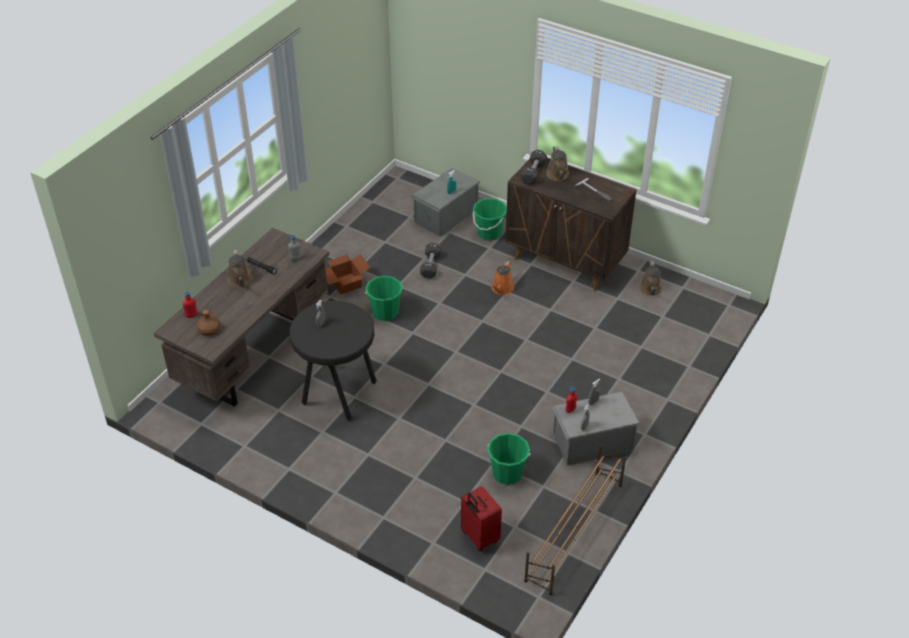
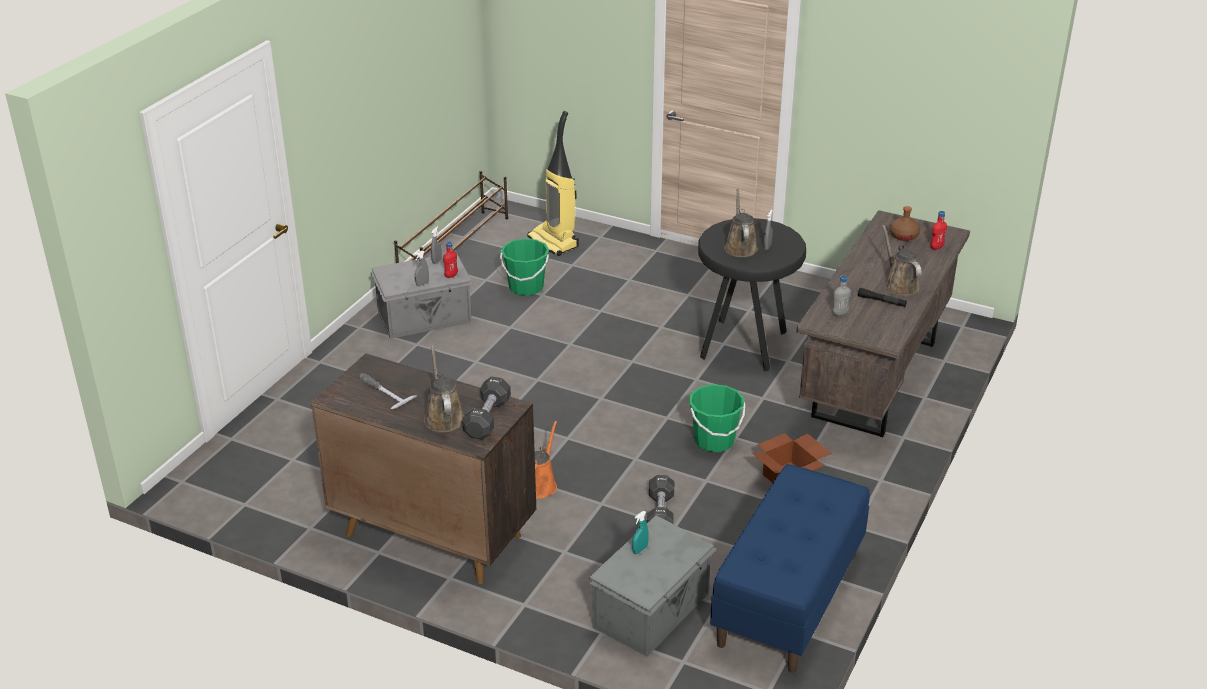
camera: 175 degrees right, 10 degrees down
(372, 216) = (789, 599): none -> blue bench
(479, 537) = (554, 242): red suitcase -> vacuum cleaner
(489, 233) = (566, 579): green bucket -> none
(650, 290) = (299, 497): brown watering can -> brown watering can (740, 247)

